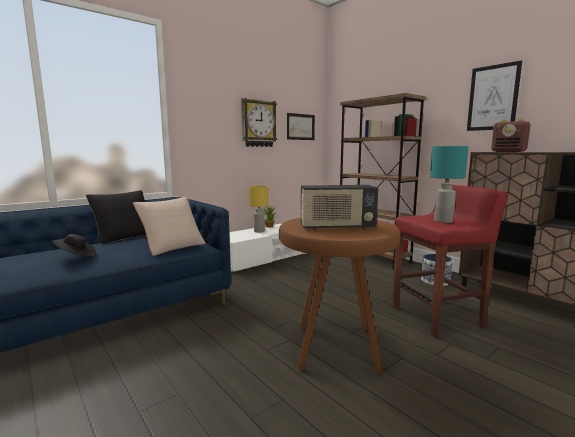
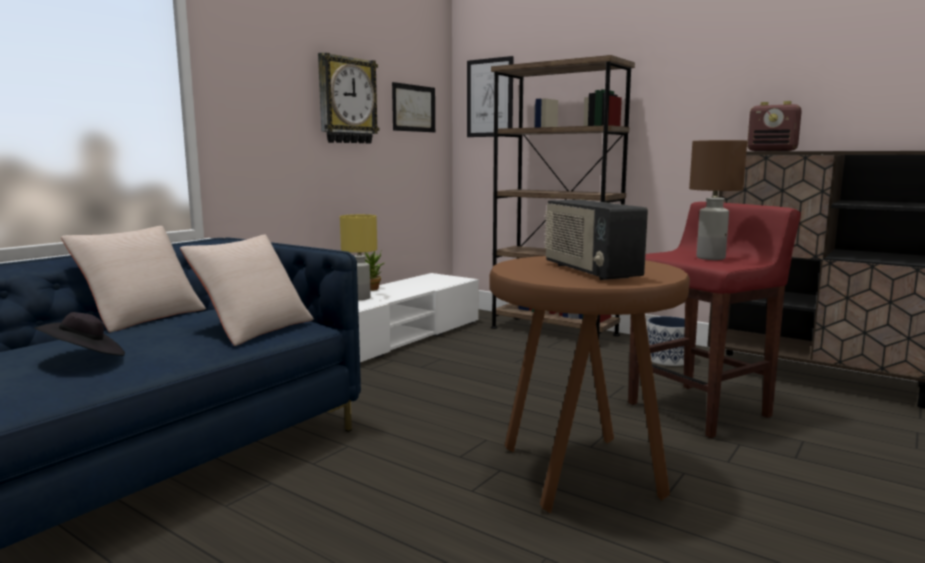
camera: 15 degrees left, 0 degrees up
(125, 236) = (142, 317): black pillow -> beige pillow
(337, 227) = (589, 271): radio -> radio turned 90 degrees clockwise
(442, 221) = (709, 258): turquoise table lamp -> brown table lamp
(493, 98) = (739, 68): picture -> picture (489, 98)

